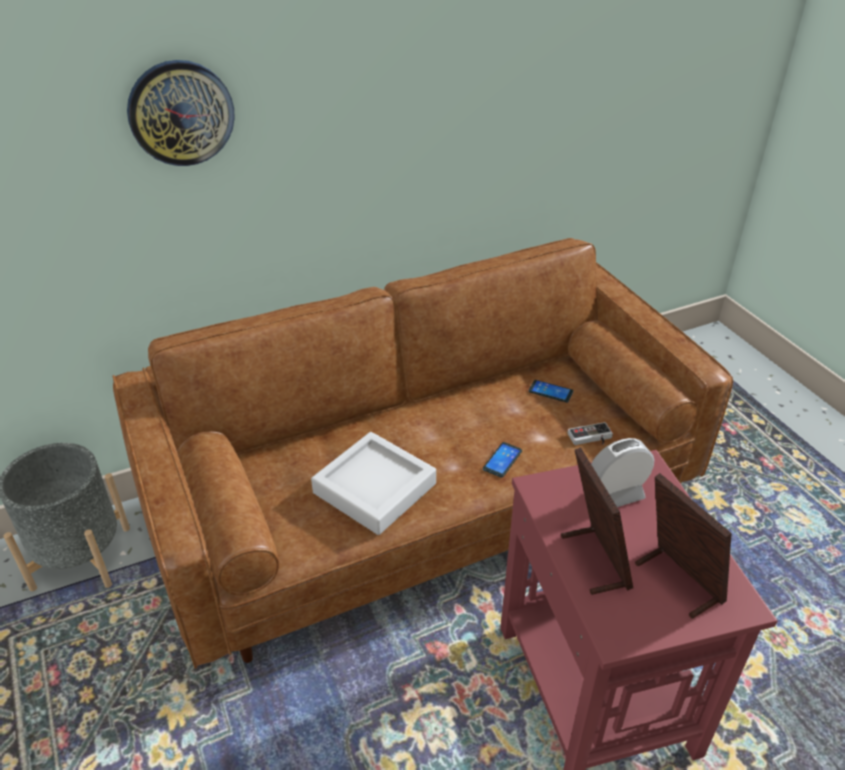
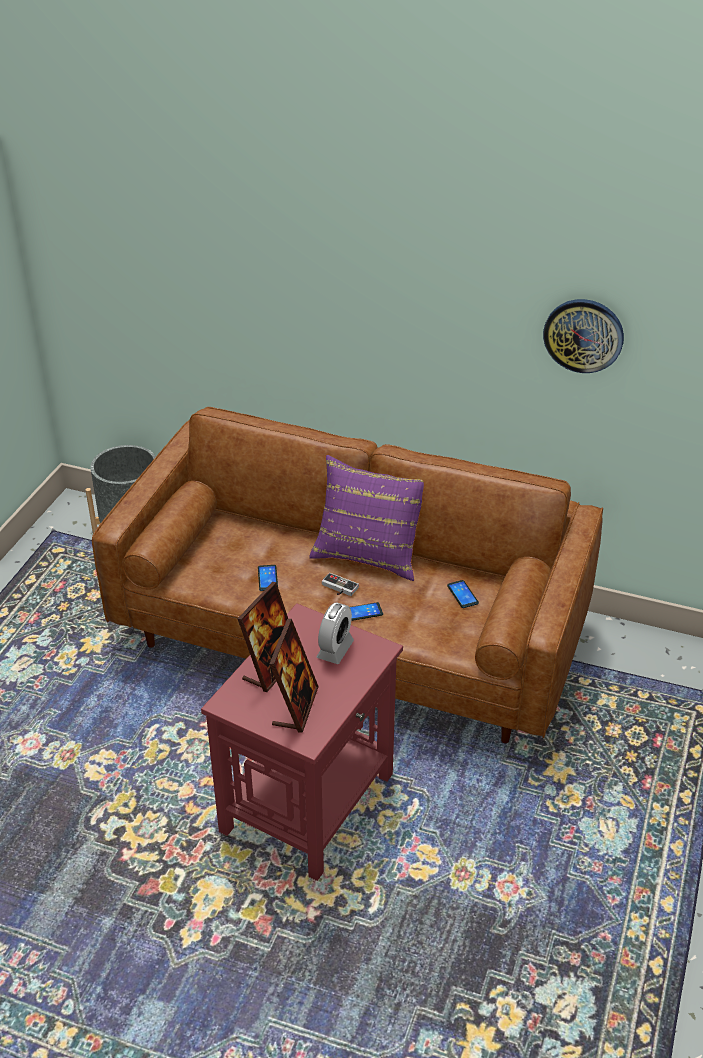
camera: 45 degrees right, 0 degrees up
(181, 113) = (266, 264): wall clock -> wall clock (583, 335)
(374, 488) = (267, 578): grey tray -> phone
(427, 405) = (369, 552): none -> purple pillow
(591, 438) = (439, 638): game controller -> game controller (338, 588)
(615, 495) = (335, 649): alarm clock -> alarm clock turned 90 degrees clockwise

